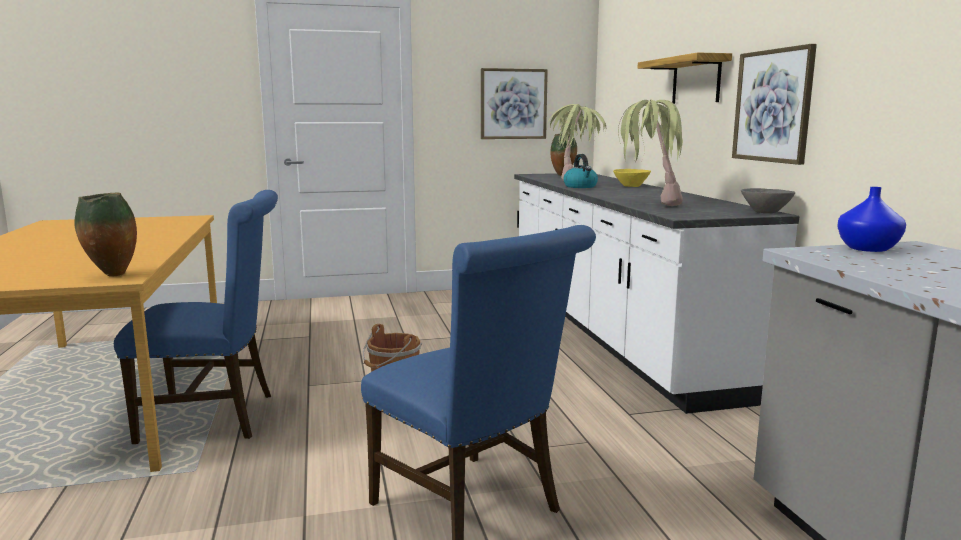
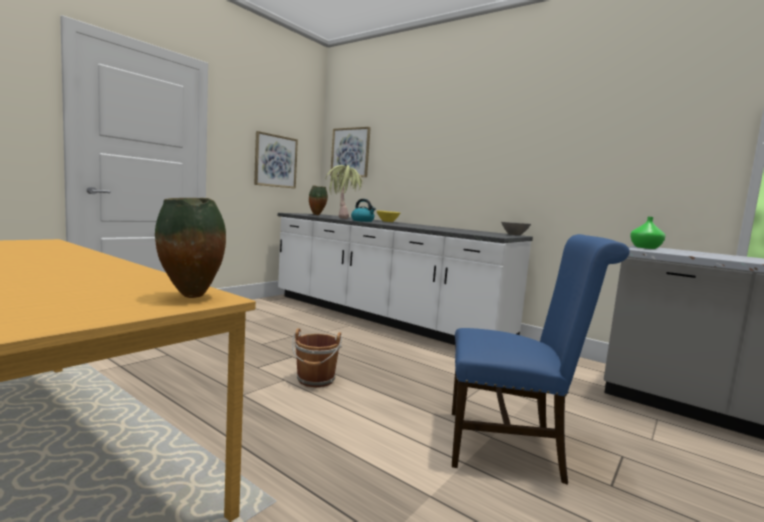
camera: 40 degrees left, 5 degrees down
(217, 417) = (203, 445): blue chair -> none
(647, 204) = (449, 230): potted plant -> none
(696, 80) = (434, 158): shelf -> none
(773, 106) = (504, 176): picture -> picture (350, 152)
(868, 249) = (646, 248): blue vase -> green vase

